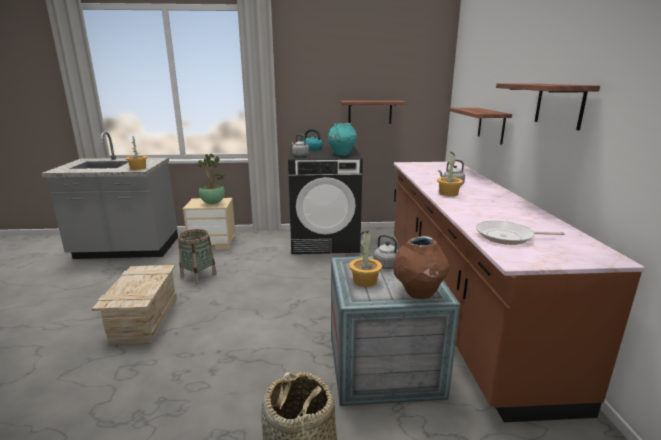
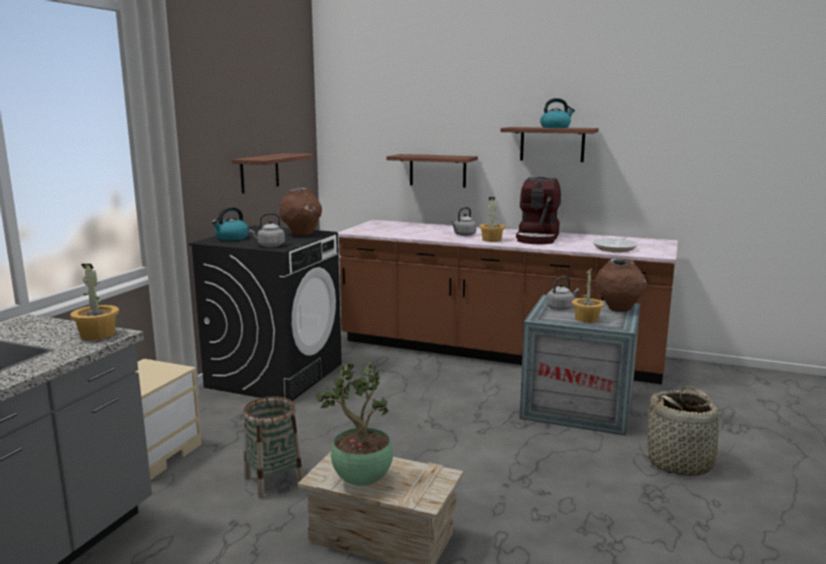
camera: 65 degrees left, 5 degrees down
(212, 203) = (152, 374): potted plant -> potted plant (361, 481)
(341, 154) = (302, 234): turquoise vase -> brown vase
(492, 205) = (538, 238): none -> coffee machine
(544, 84) = (555, 127): none -> kettle

